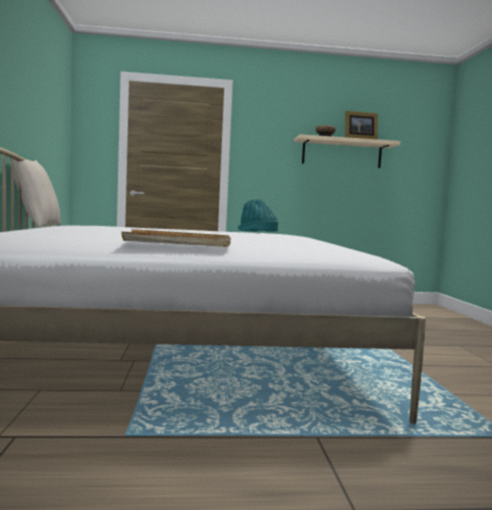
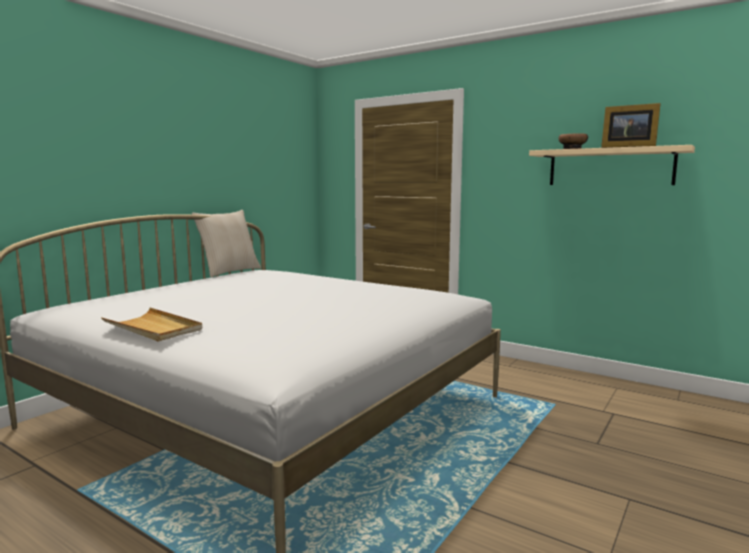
camera: 40 degrees right, 5 degrees up
(256, 231) = (409, 288): turquoise hat -> none

